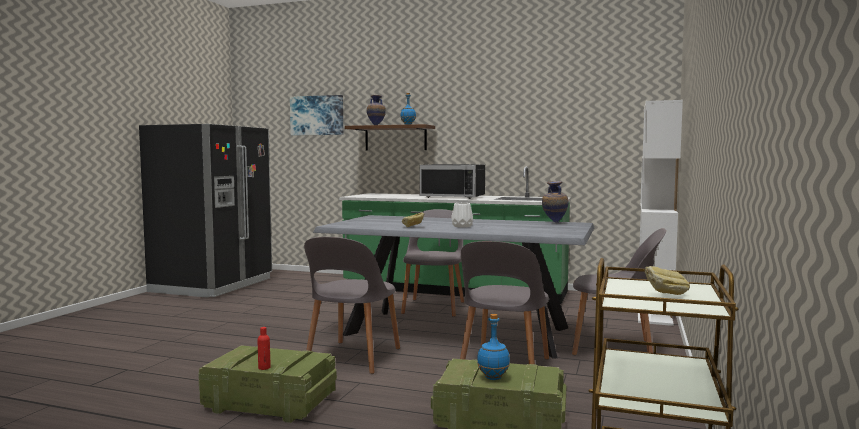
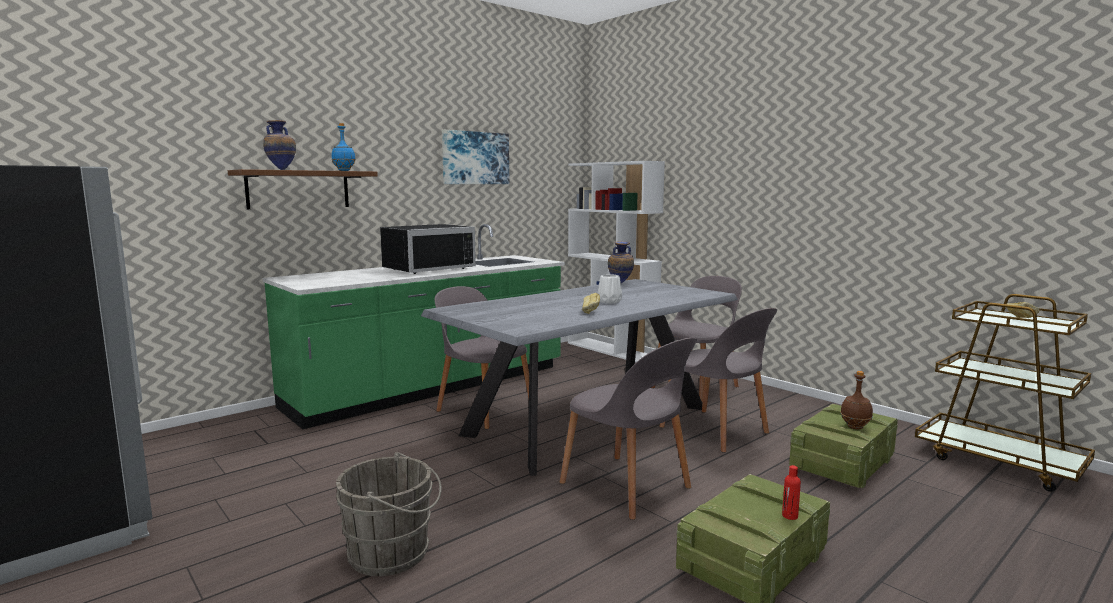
camera: 60 degrees left, 5 degrees up
(225, 330) = (394, 553): none -> grey bucket
(317, 115) = (134, 145): picture -> picture (475, 158)
(492, 378) = (854, 427): blue bottle -> brown bottle

